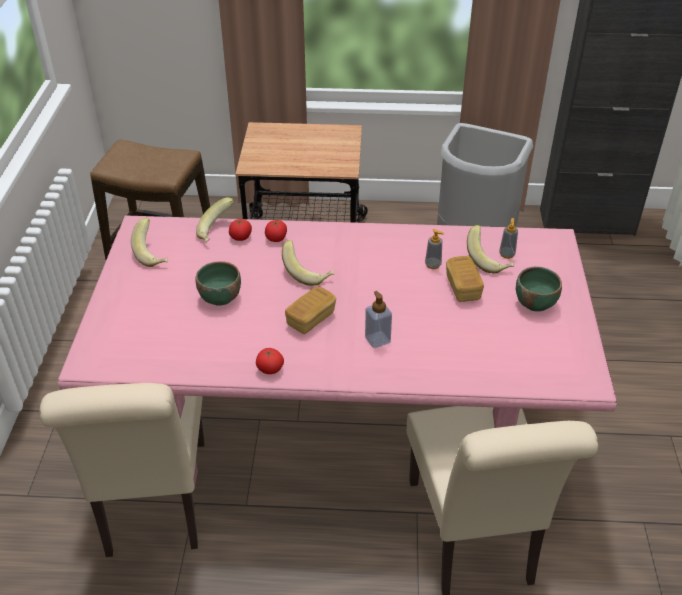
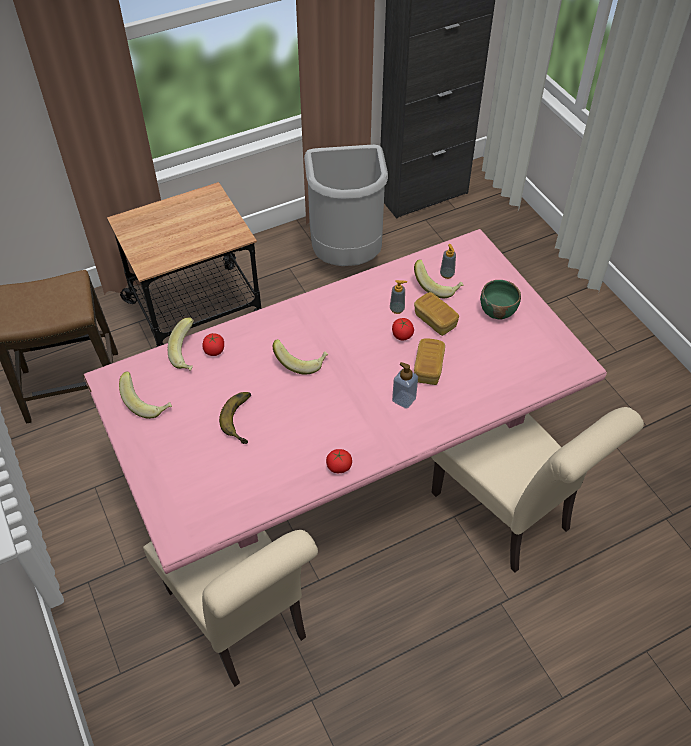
camera: 30 degrees left, 10 degrees up
(220, 297) = (244, 419): green bowl -> banana
(276, 238) = (247, 338): tomato -> tomato (402, 335)
(311, 319) = (336, 404): bread -> bread (428, 368)

